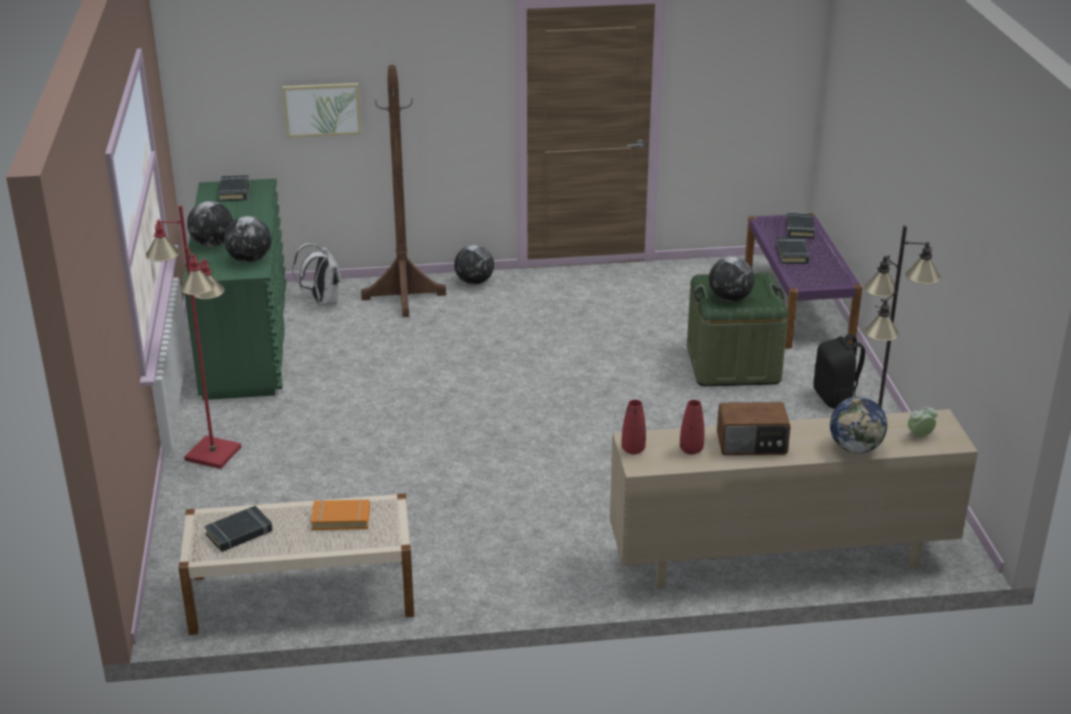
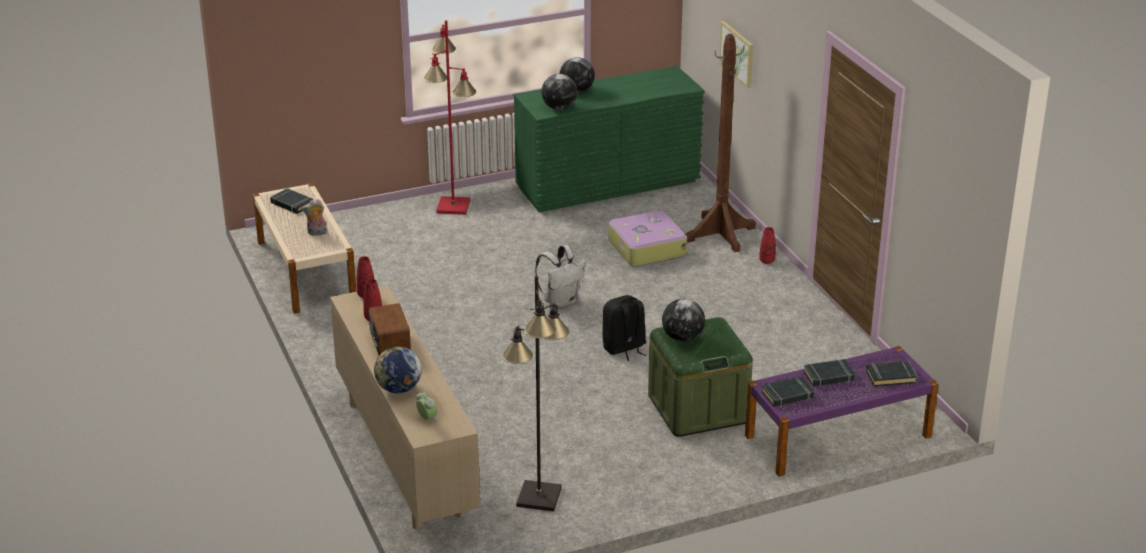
camera: 75 degrees right, 0 degrees up
(234, 192) = (669, 80): black book -> black book (788, 395)
(323, 301) = (689, 202): white backpack -> white backpack (561, 301)
(341, 518) = (316, 233): orange book -> plush toy
(405, 341) = (646, 248): none -> suitcase
(474, 282) = (767, 261): globe -> red vase
(836, 398) = (666, 471): black backpack -> black backpack (624, 348)

